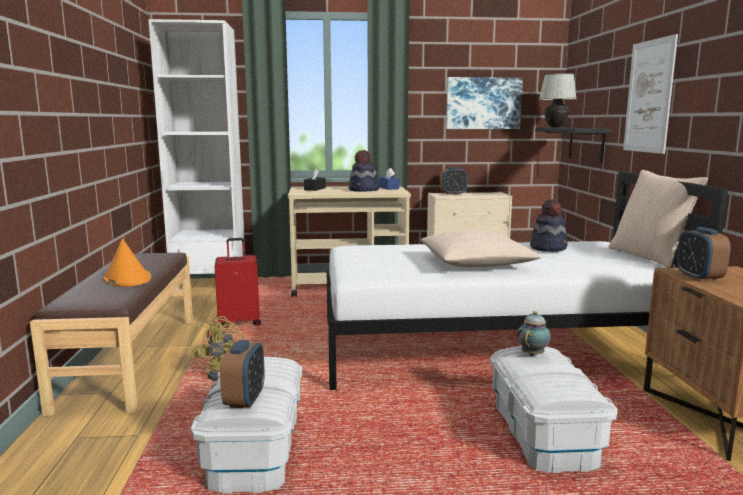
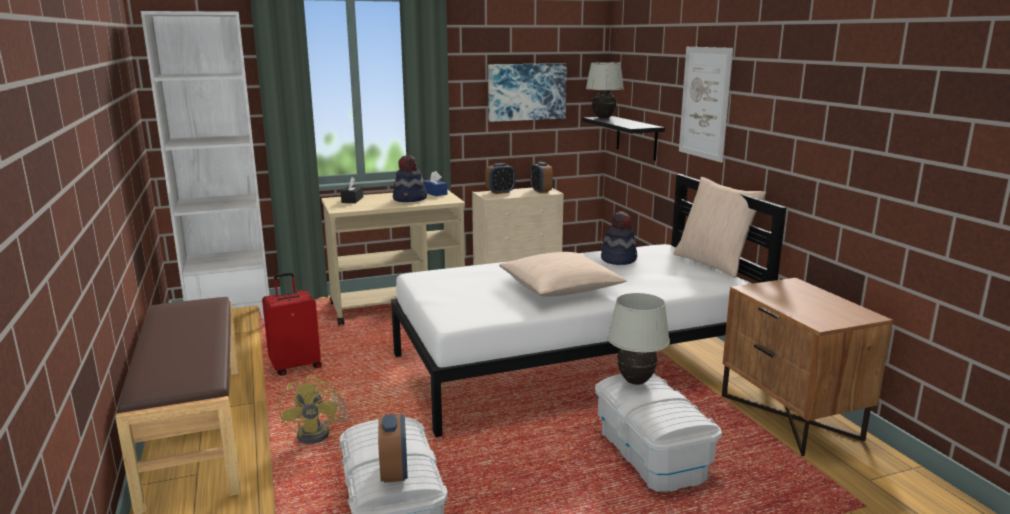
camera: 15 degrees left, 5 degrees up
(126, 278) = (189, 344): orange hat -> none
(533, 354) = (636, 381): teapot -> white table lamp
(699, 277) = (770, 296): alarm clock -> alarm clock (541, 191)

